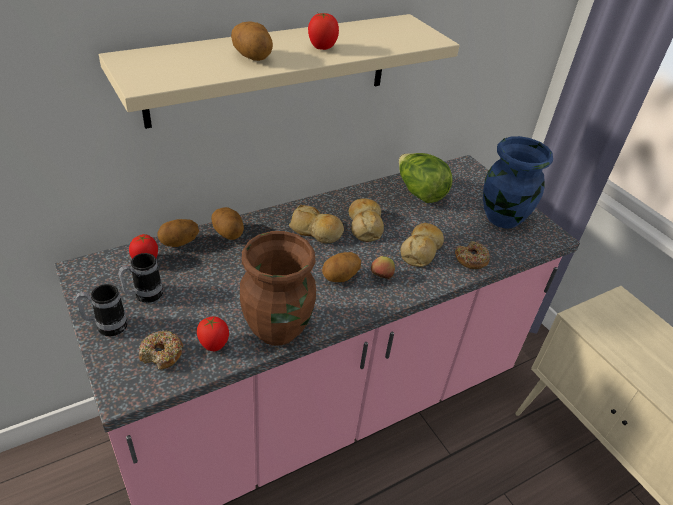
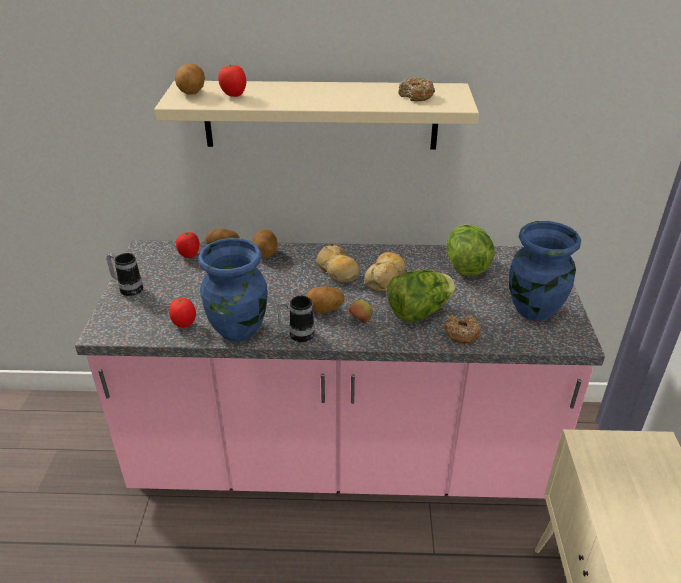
camera: 35 degrees right, 5 degrees down
(143, 296) = (168, 277): mug -> mug (296, 335)
(162, 354) = (145, 318): donut -> donut (416, 96)
(252, 57) = (276, 97): potato -> potato (192, 92)
(278, 330) = (239, 330): brown vase -> blue vase
(322, 48) = (341, 98): tomato -> tomato (234, 95)
(421, 250) = (419, 312): bread -> lettuce

